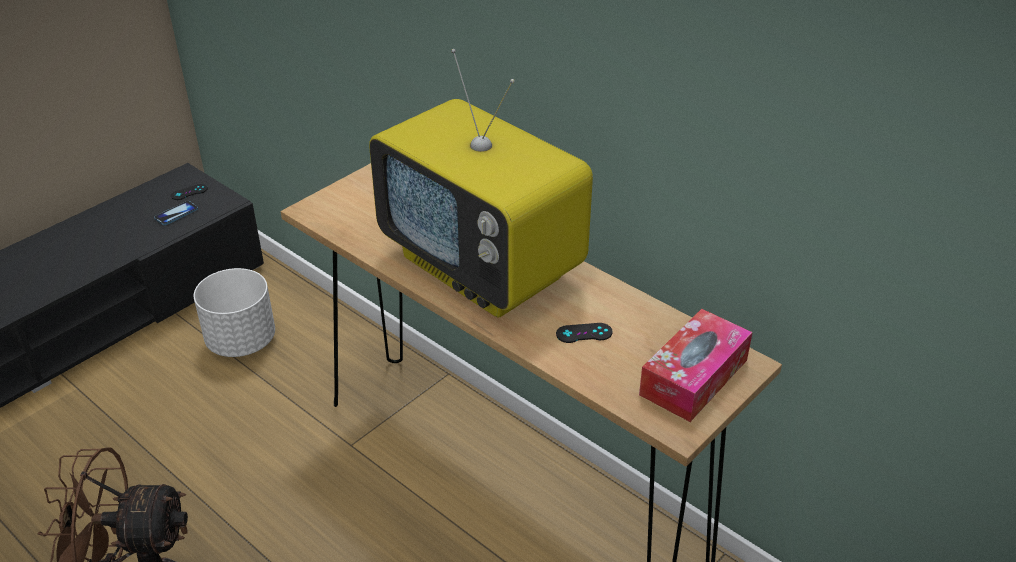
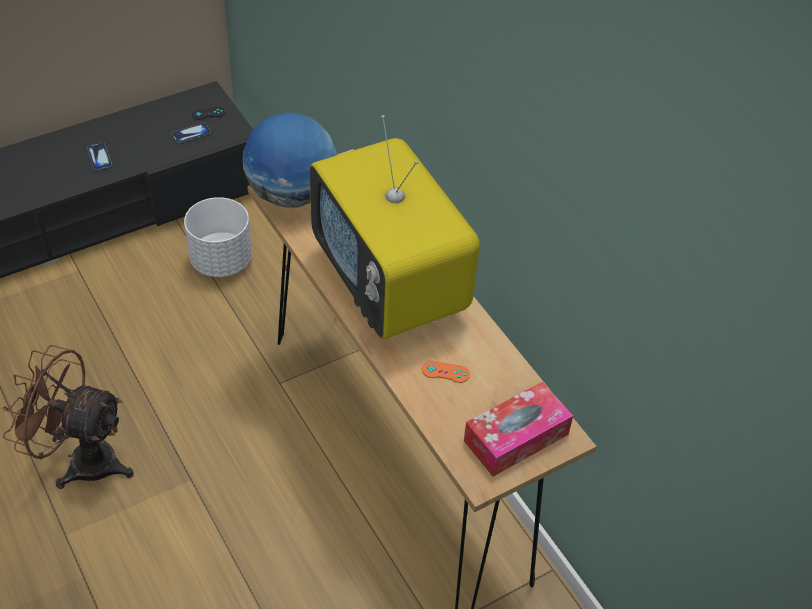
camera: 15 degrees right, 10 degrees up
(77, 256) = (99, 157): none -> phone
(334, 209) = (291, 195): none -> globe
(584, 333) = (445, 372): black game controller -> orange game controller

